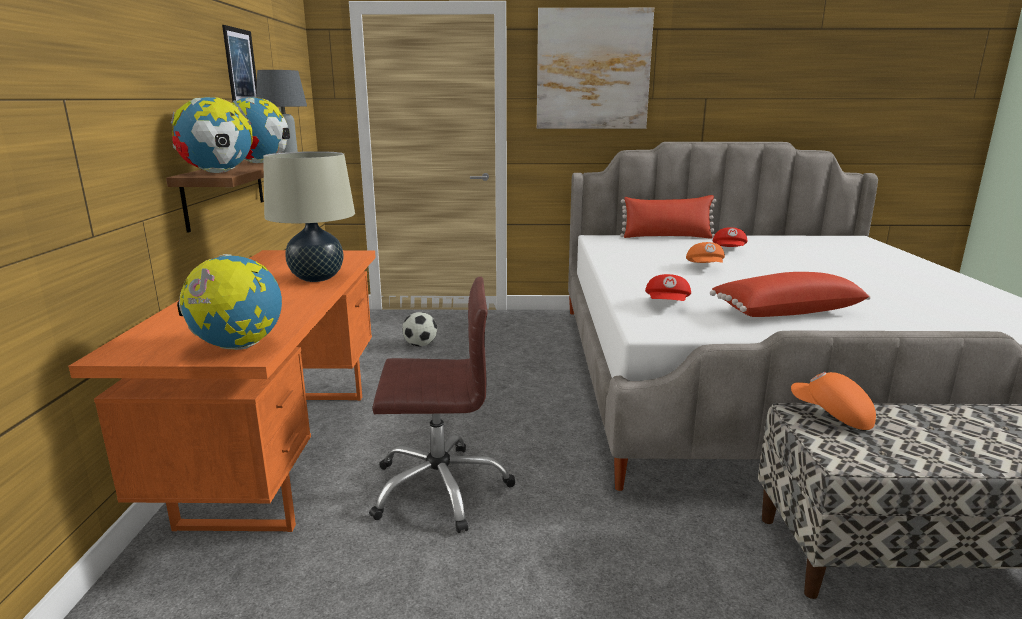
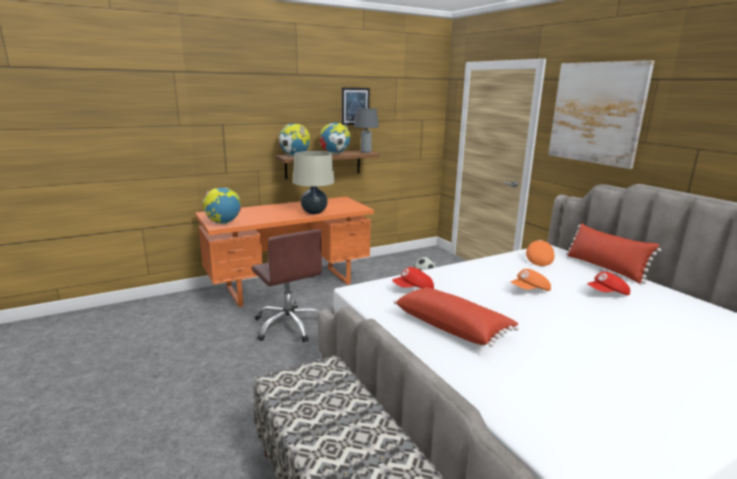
camera: 60 degrees right, 0 degrees up
(831, 415) = (334, 376): orange cap -> orange cap (538, 260)

